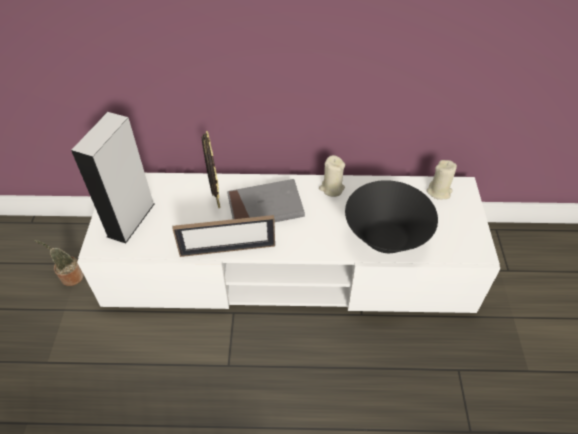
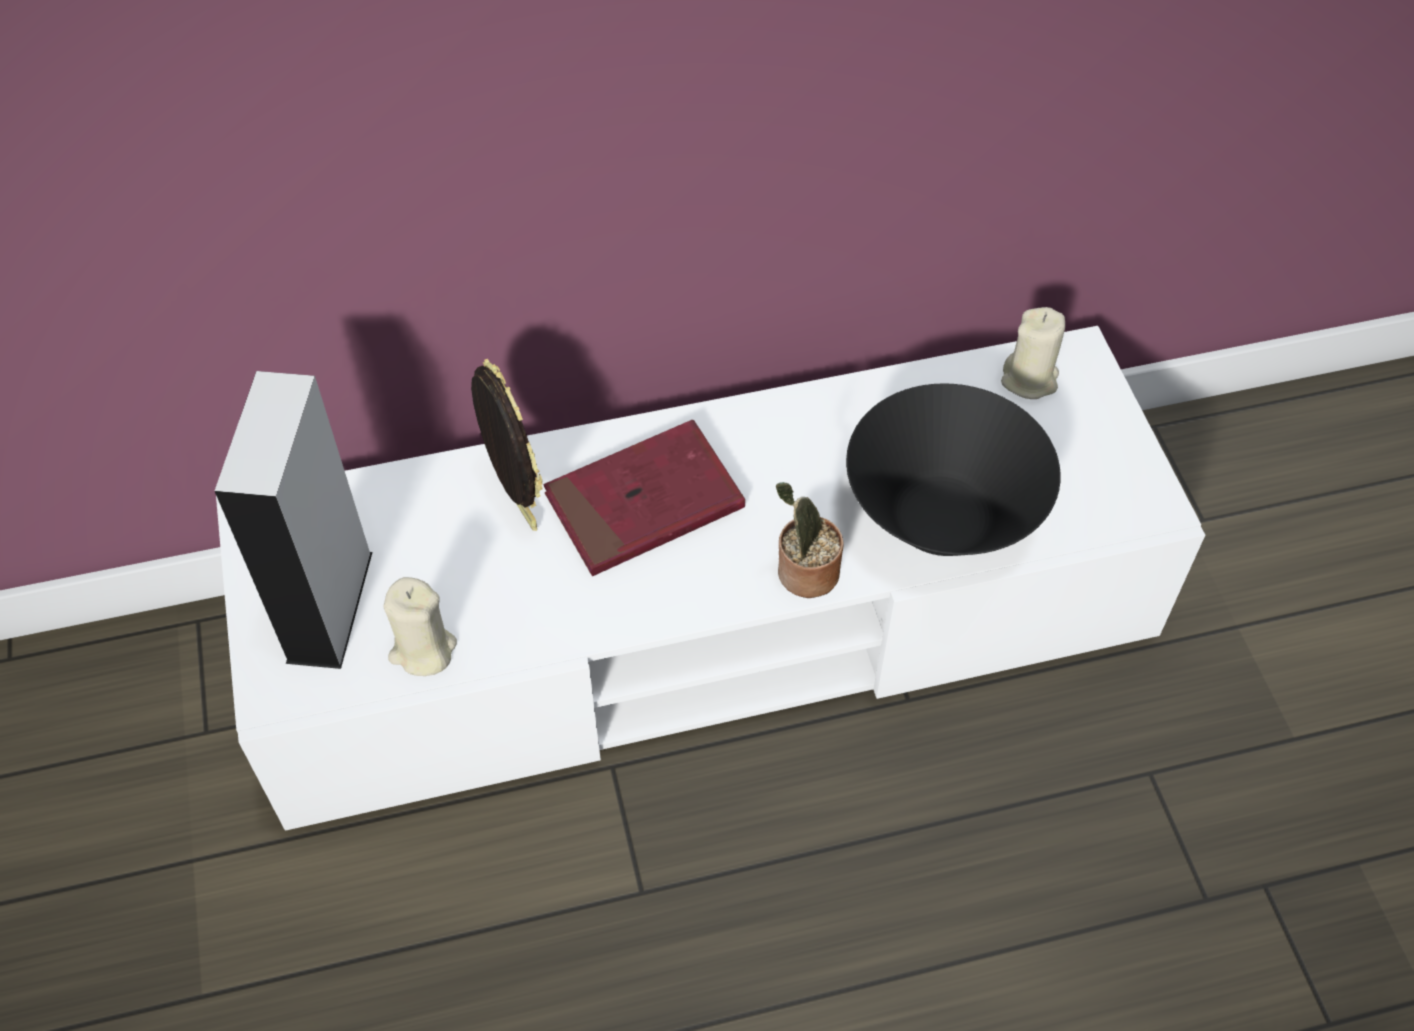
camera: 15 degrees left, 5 degrees up
(70, 276) = (174, 774): potted plant -> potted plant (803, 573)
(227, 250) = (592, 628): picture frame -> none
(265, 207) = (644, 503): grey book -> red book
(331, 188) = (784, 422): beige candle -> beige candle (422, 650)

